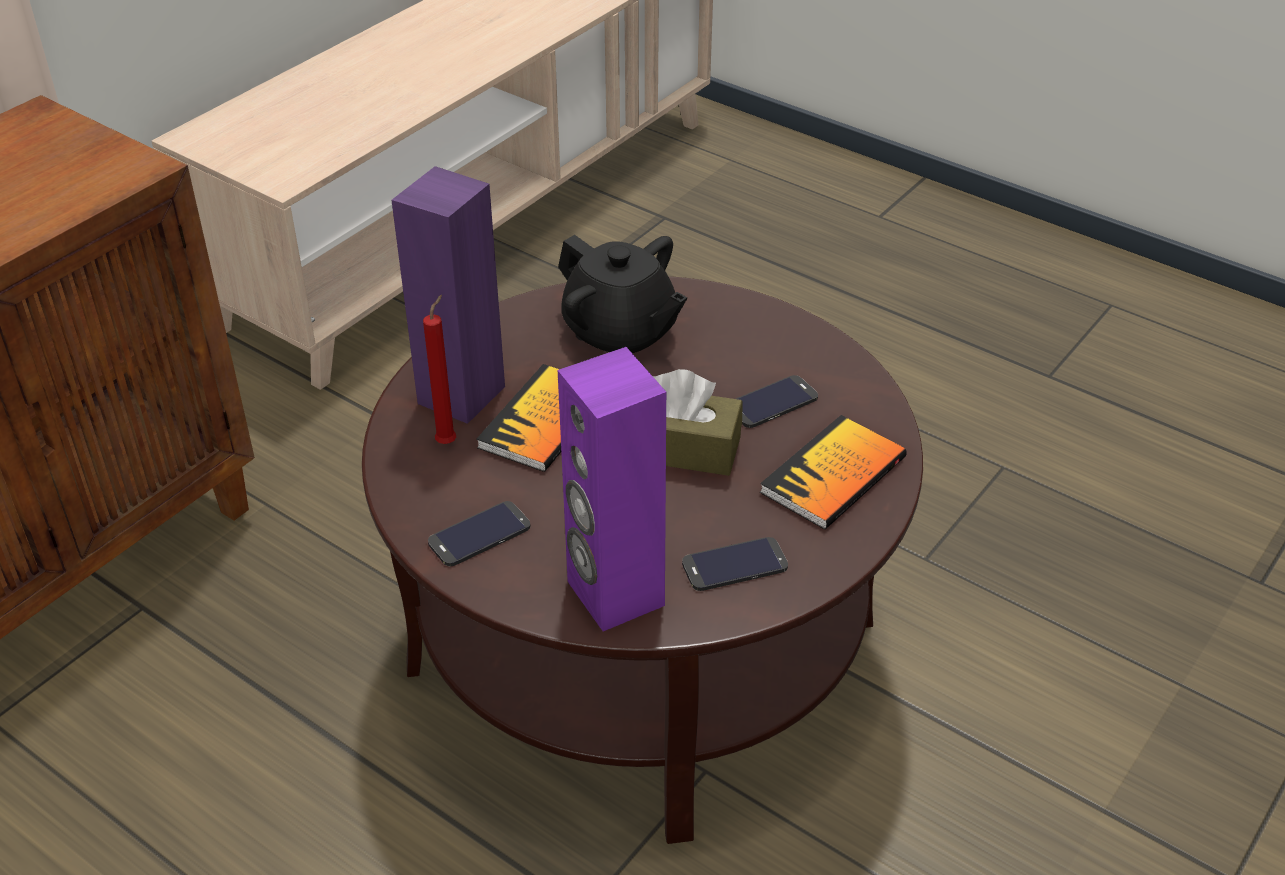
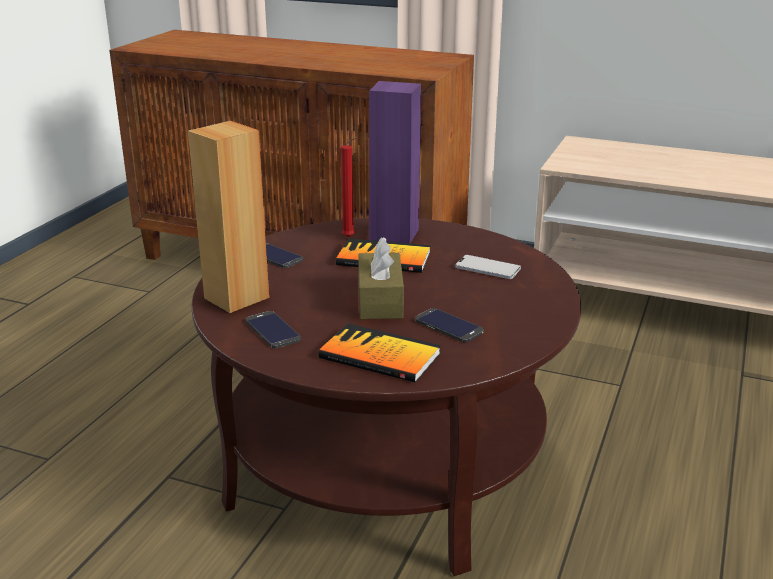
camera: 75 degrees right, 15 degrees down
(614, 594) = (236, 297): purple speaker -> brown speaker
(620, 334) = (487, 268): black teapot -> phone

